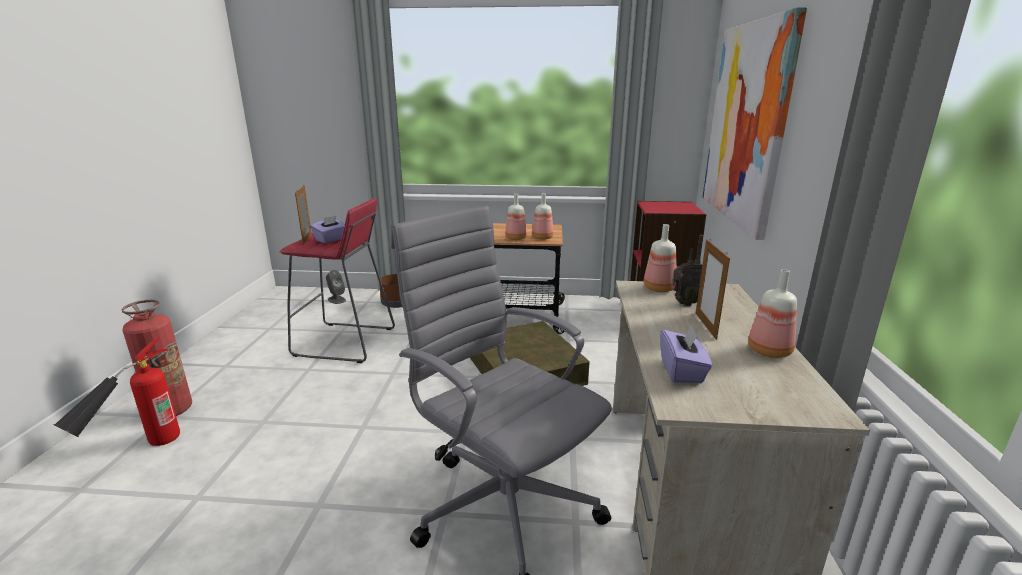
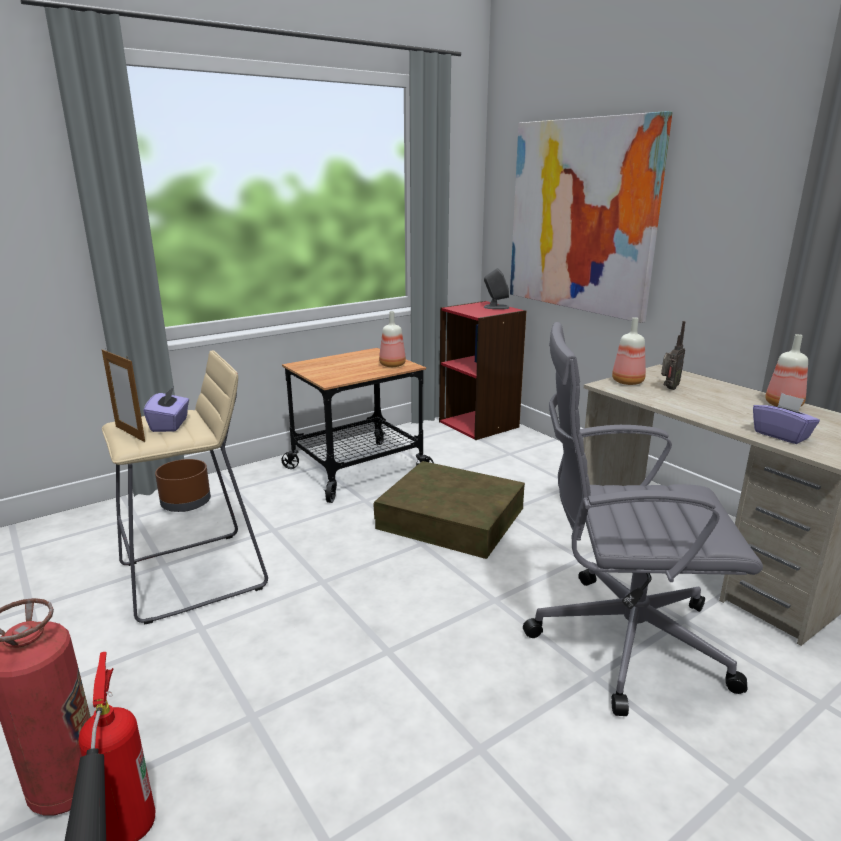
camera: 40 degrees left, 0 degrees up
(336, 300) = (80, 530): grey speaker -> grey speaker (496, 307)
(345, 342) = (195, 576): red stool -> beige stool
(516, 238) = (368, 371): bottle -> none
(705, 325) = (717, 400): picture frame -> none

